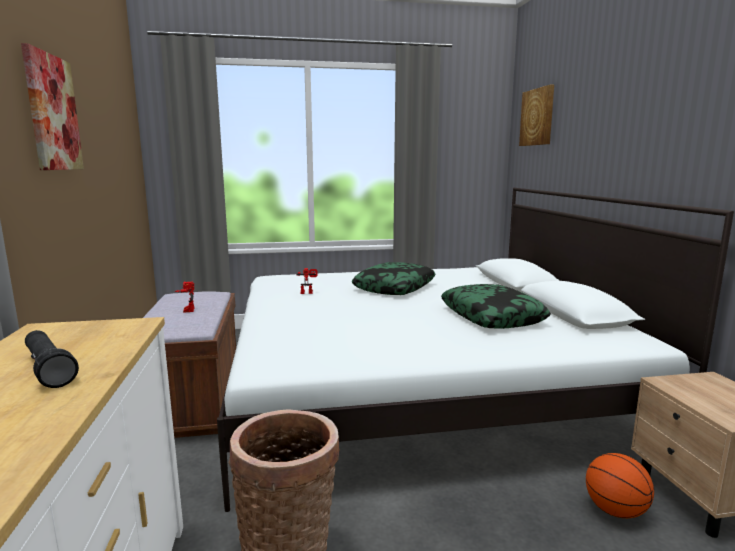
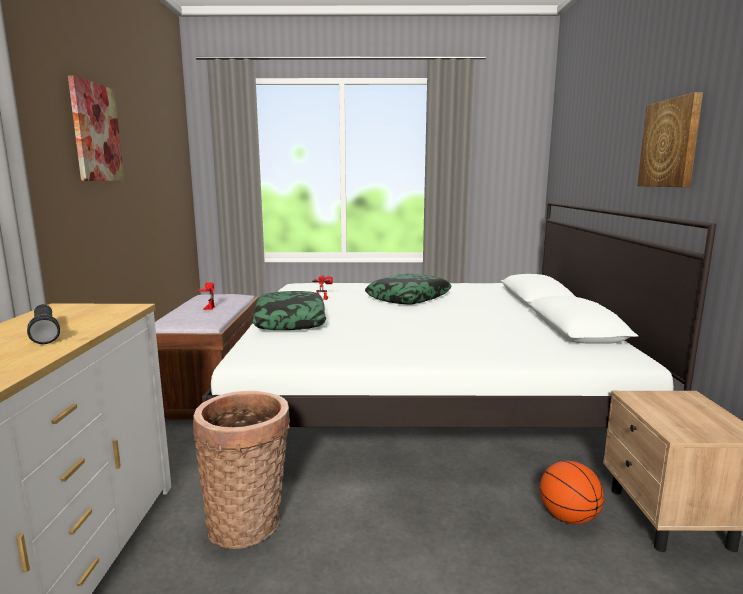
camera: 10 degrees right, 0 degrees up
(492, 316) = (487, 327): pillow -> pillow (291, 321)
(537, 117) = (571, 128): picture -> picture (670, 143)

